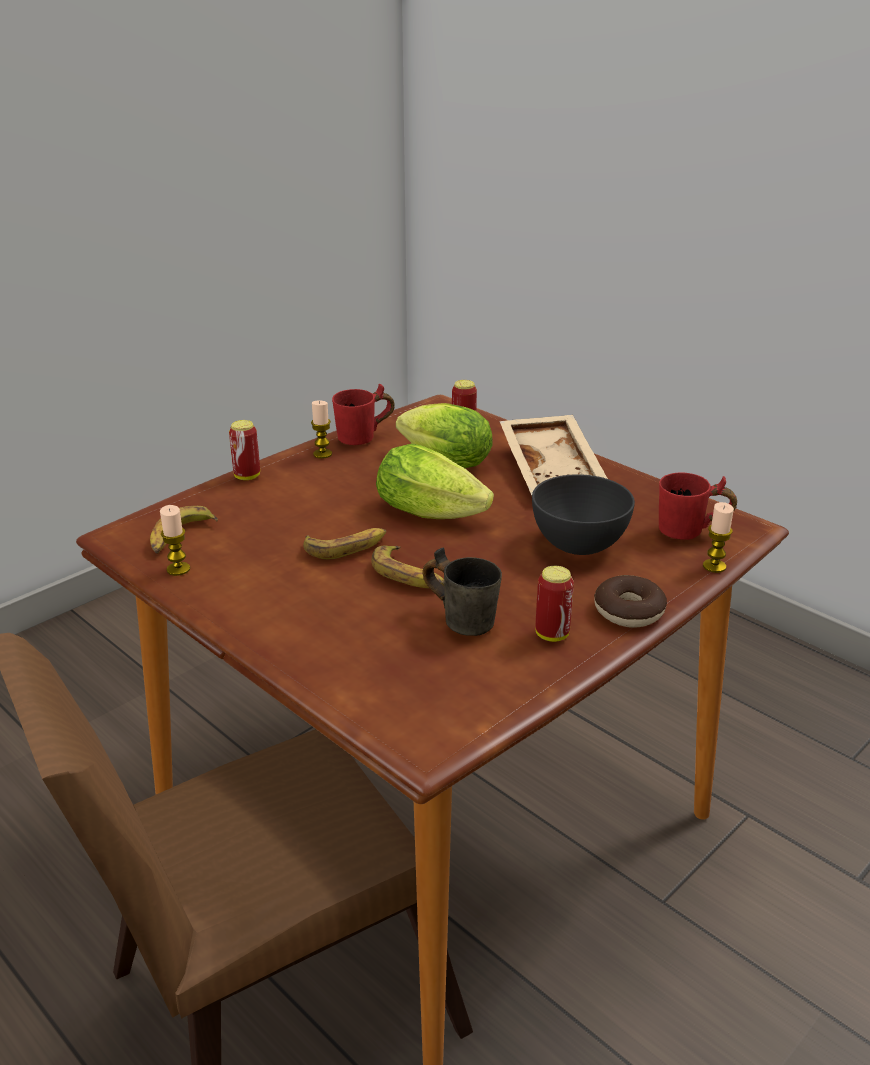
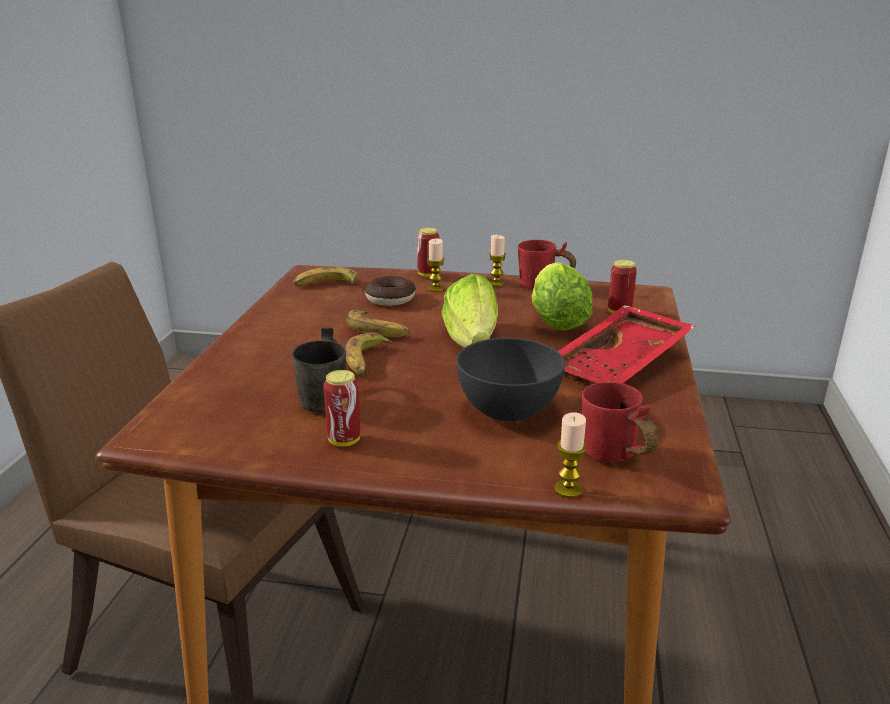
camera: 55 degrees right, 5 degrees down
(178, 569) = (287, 297): candle -> candle (435, 288)
(555, 471) = (621, 364): beige tray -> red tray
(629, 611) = (424, 465): donut -> donut (390, 299)

